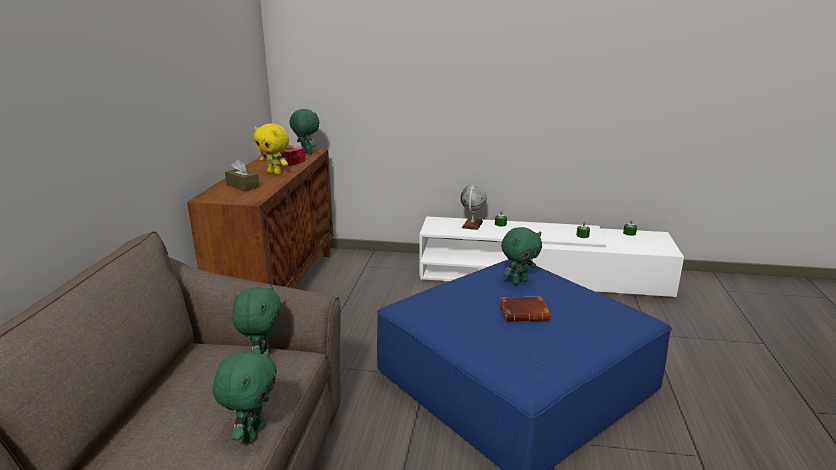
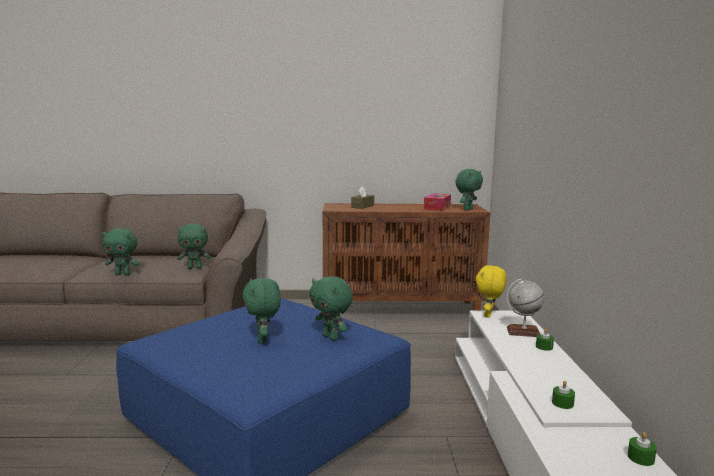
camera: 80 degrees right, 10 degrees down
(275, 173) = (400, 208): yellow plush toy -> yellow plush toy (489, 315)
(525, 313) = (263, 340): brown book -> green plush toy

